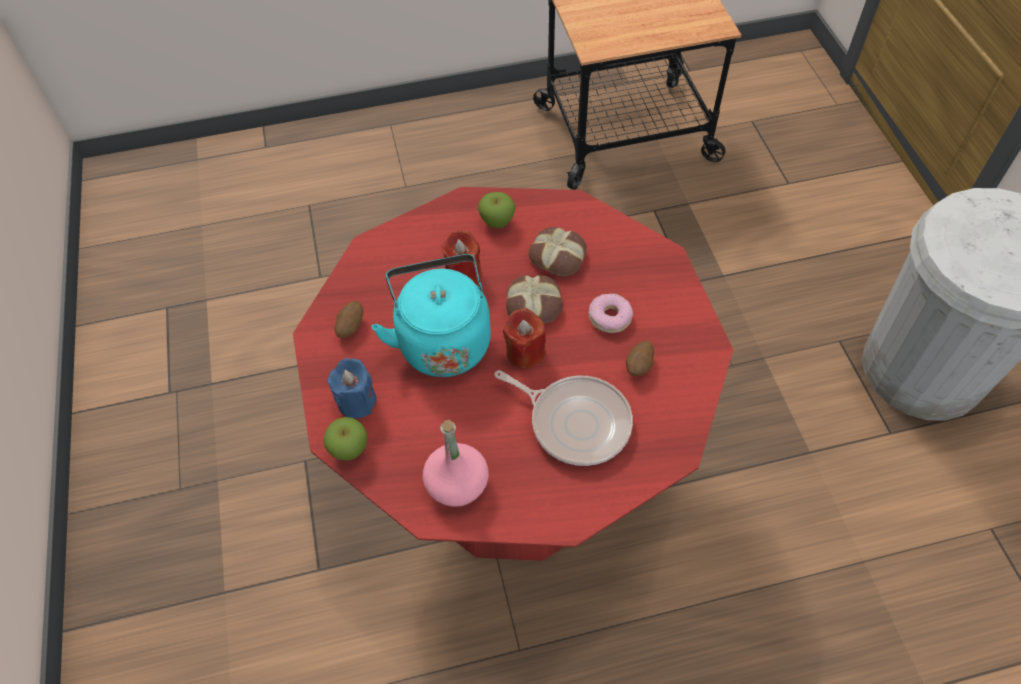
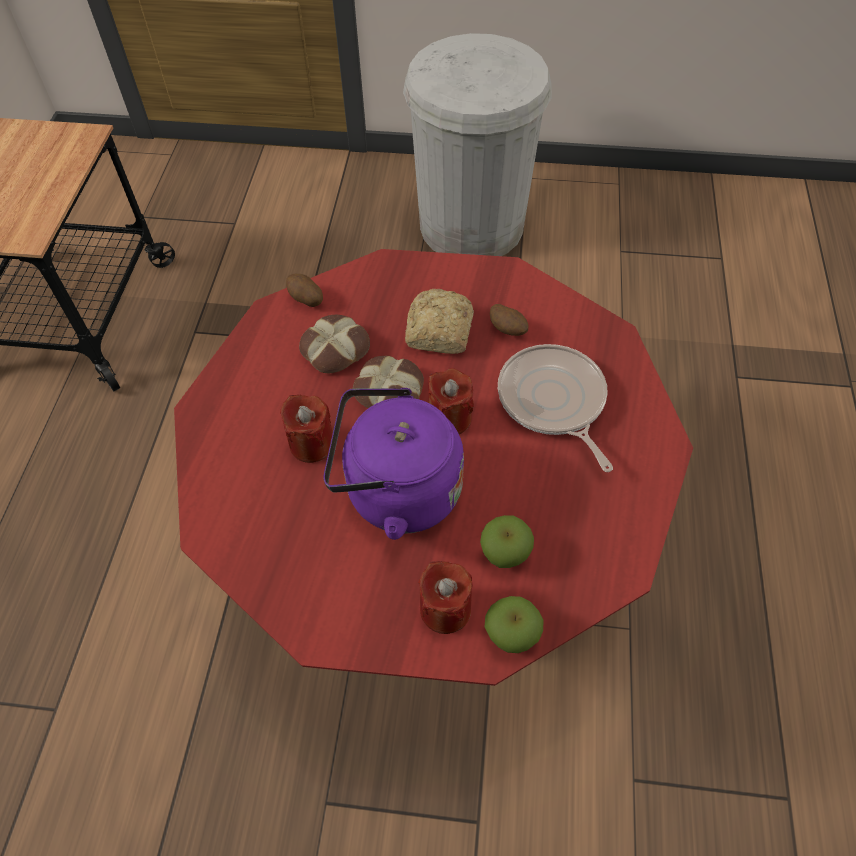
camera: 70 degrees left, 0 degrees up
(350, 327) = (327, 589): potato -> potato (306, 300)
(357, 402) = (445, 609): blue candle -> red candle
(442, 340) = (396, 492): turquoise kettle -> purple kettle
(457, 484) = (594, 531): pink bottle -> none
(497, 222) = (253, 388): apple -> apple (504, 554)
(575, 421) = (553, 401): frying pan -> frying pan turned 75 degrees counterclockwise
(609, 317) = (438, 333): donut -> bread

